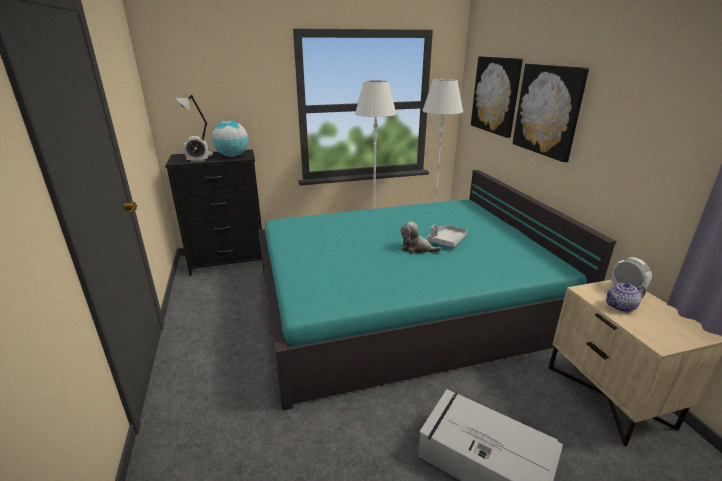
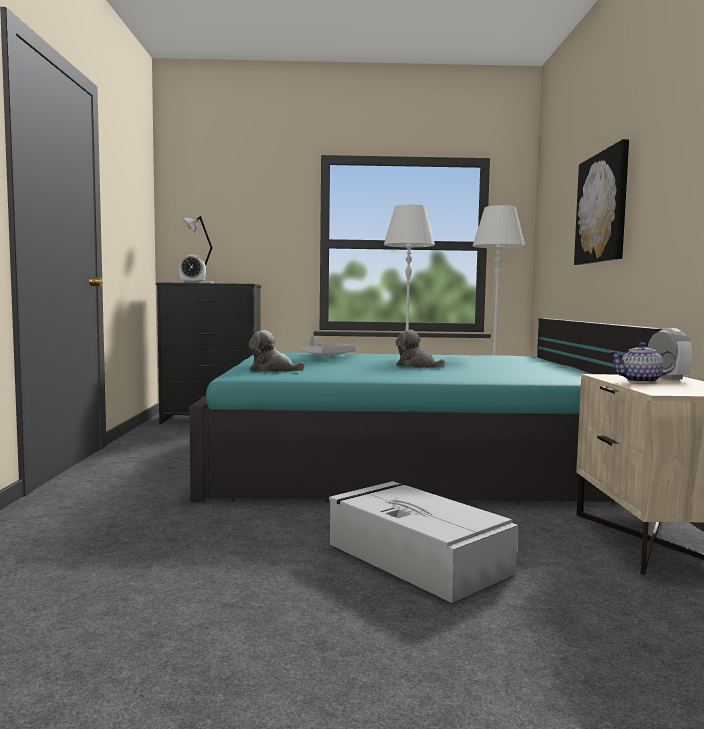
camera: 15 degrees right, 20 degrees down
(232, 156) = (233, 283): globe -> none
(321, 284) = (273, 370): none -> plush toy
(446, 240) = (463, 365): grey tray -> grey tray (327, 355)
(496, 95) = (561, 218): picture -> none

